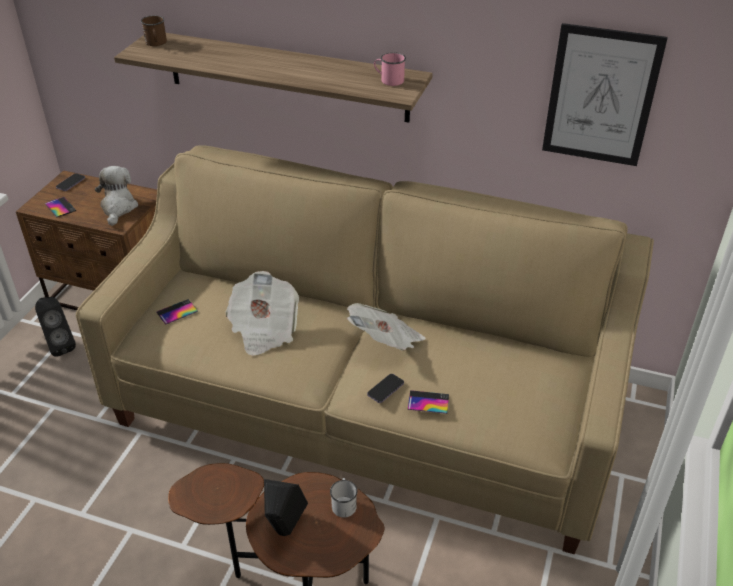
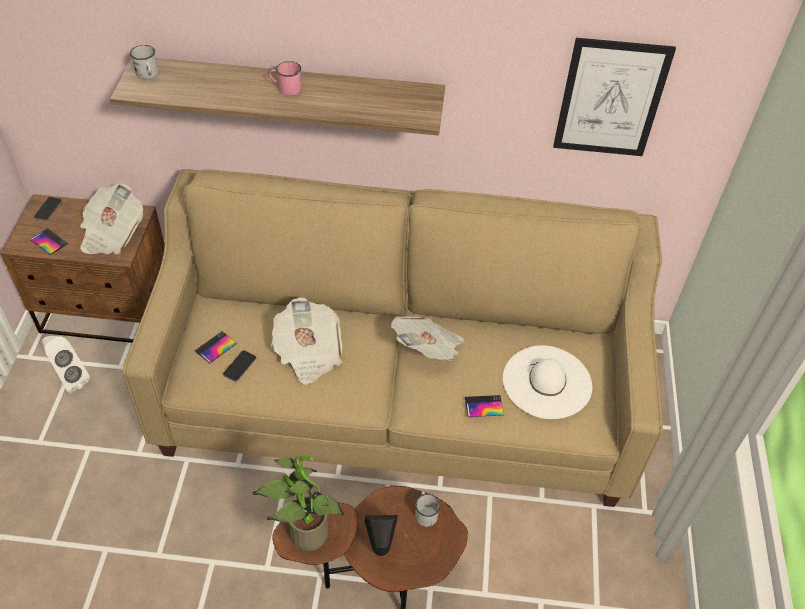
camera: 15 degrees left, 10 degrees up
(59, 345) = (70, 379): black speaker -> white speaker
(118, 208) = (112, 234): plush toy -> newspaper
(156, 43) = (148, 74): brown mug -> white mug
(201, 496) = (304, 538): none -> potted plant
(385, 389) = (441, 399): phone -> phone (240, 366)
(389, 80) = (406, 100): pink mug -> pink mug (286, 88)
(504, 390) = (547, 382): none -> white hat

